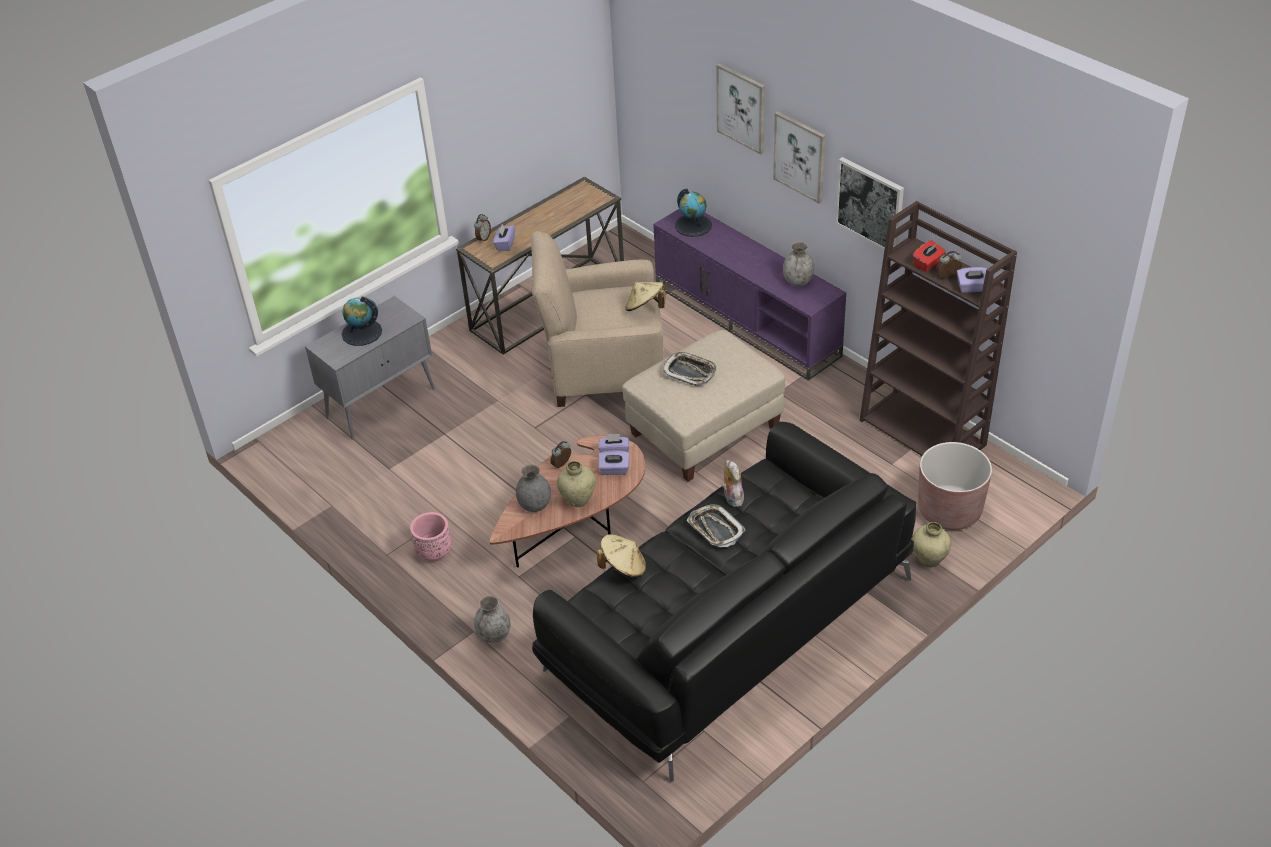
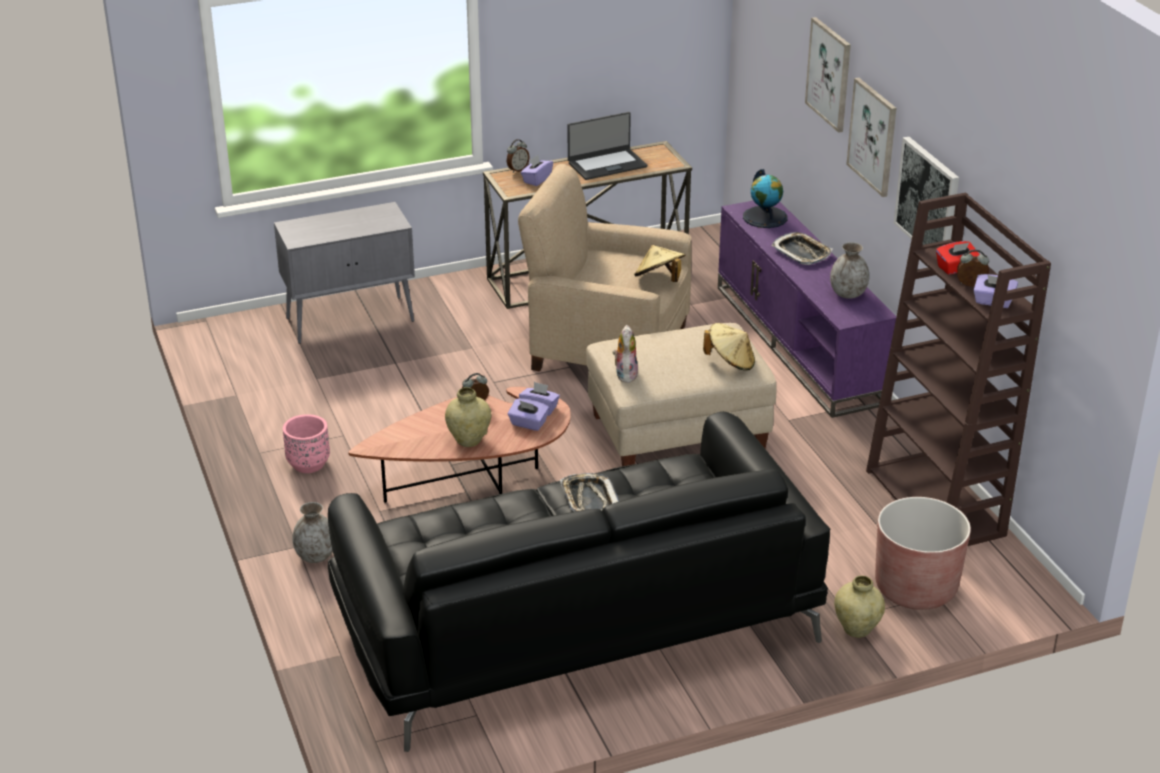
camera: 20 degrees right, 10 degrees down
(361, 332) = (338, 224): globe -> none
(534, 505) = (419, 432): grey vase -> none
(552, 213) = (606, 164): none -> laptop
(623, 567) = (462, 505): beige hat -> beige hat (730, 362)
(690, 372) = (666, 349): tray -> tray (802, 252)
(731, 498) = (630, 477): plush toy -> plush toy (625, 374)

